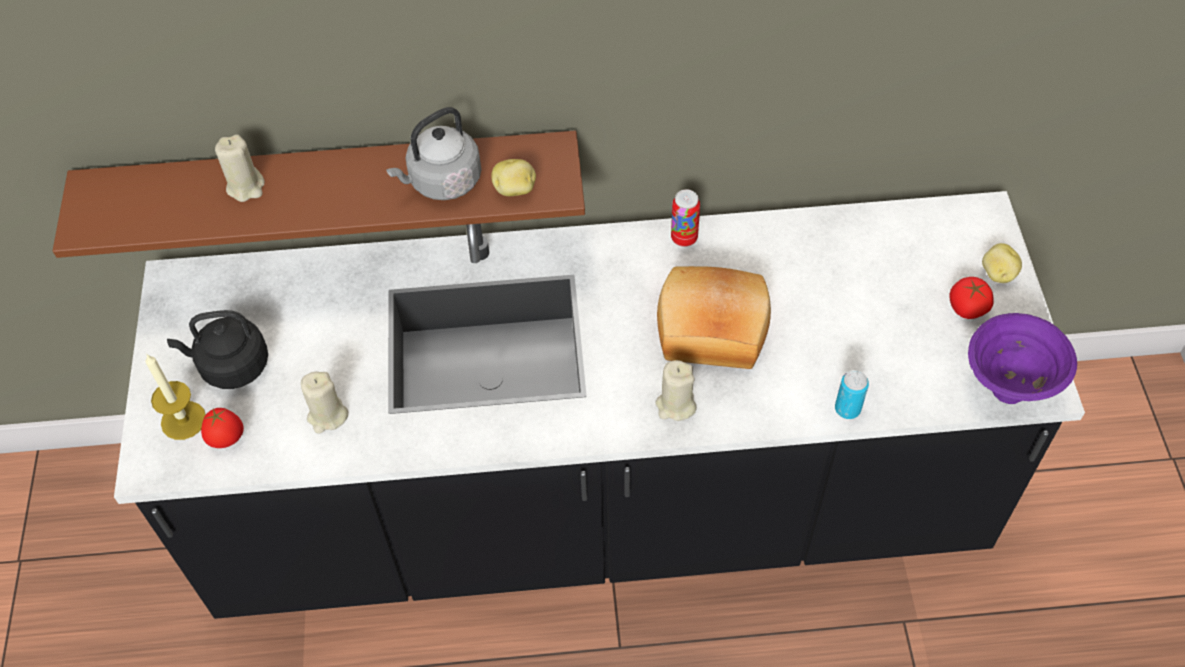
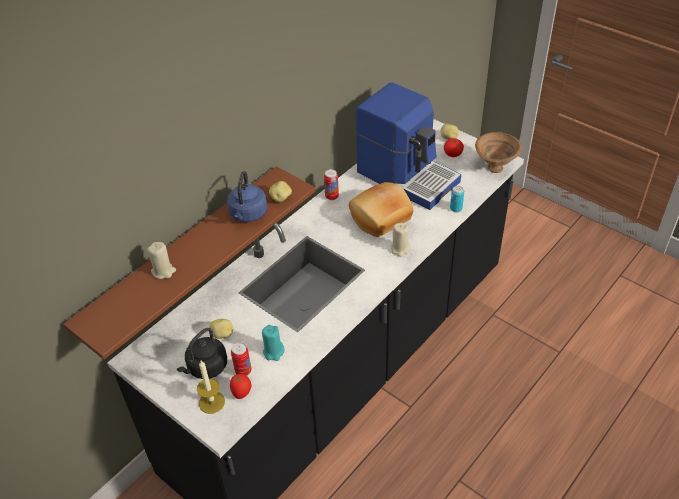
camera: 45 degrees left, 10 degrees down
(263, 410) = (243, 371): none -> can
(301, 336) = (223, 335): none -> potato
(327, 416) = (273, 352): beige candle -> turquoise candle
(442, 182) = (248, 215): grey kettle -> blue kettle
(841, 291) = (407, 176): none -> coffee machine
(1006, 391) = (495, 169): purple bowl -> brown bowl

